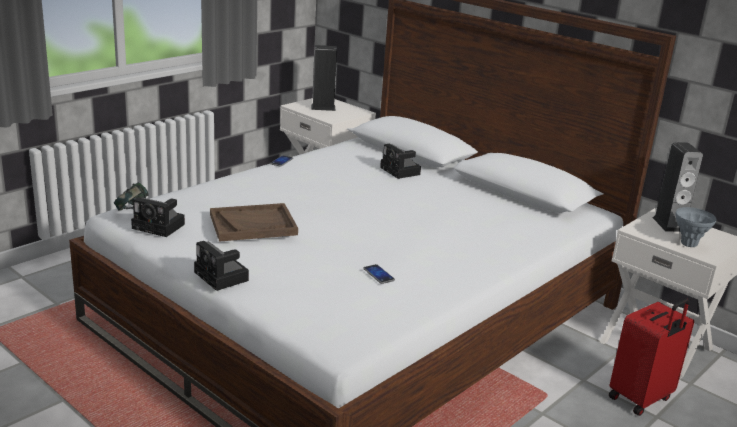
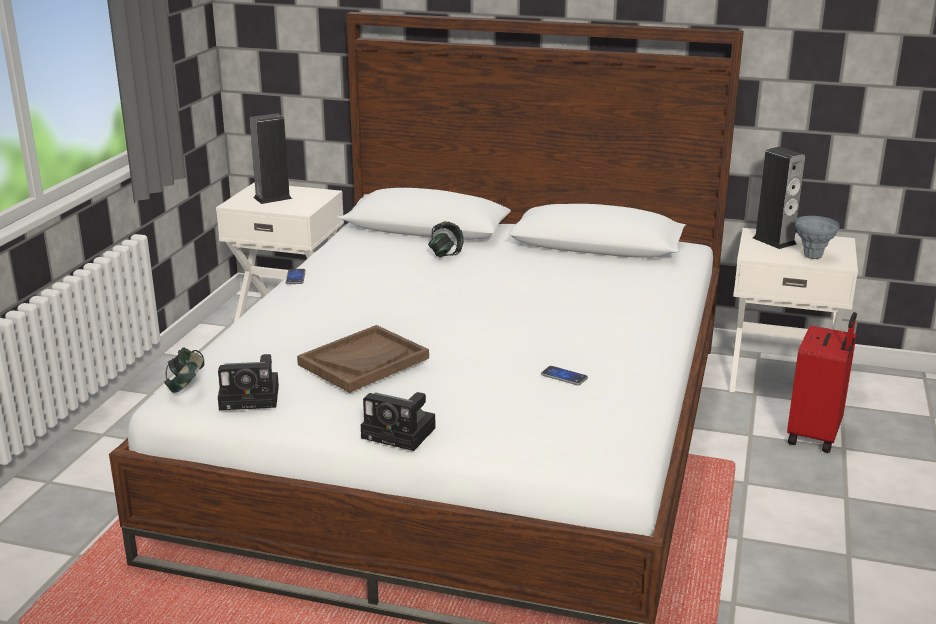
camera: 25 degrees left, 0 degrees up
(401, 171) = (445, 254): camera -> headphones

